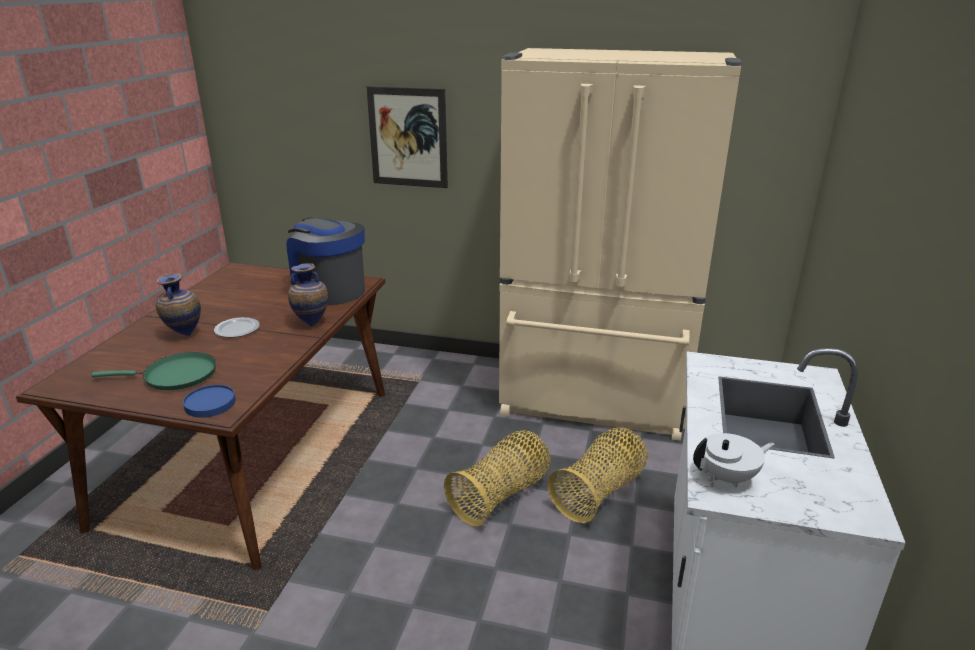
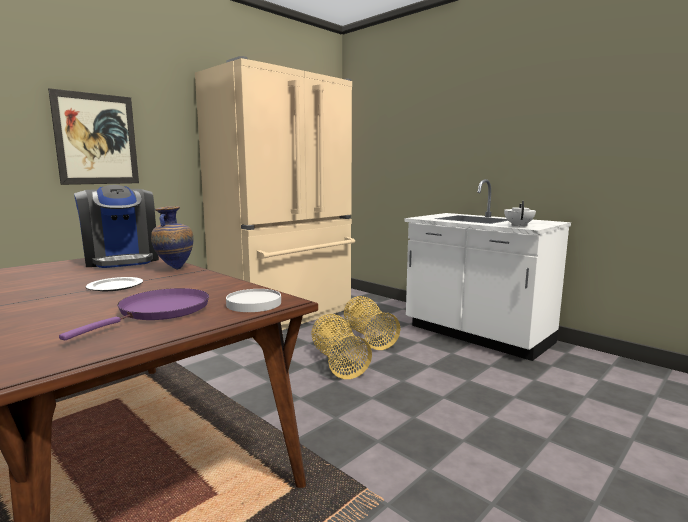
camera: 60 degrees left, 15 degrees down
(175, 376) = (160, 311): green frying pan -> purple frying pan
(184, 335) = (63, 303): vase -> none
(210, 403) = (254, 303): blue plate -> white plate
(328, 290) = (122, 260): coffee machine -> coffee machine turned 105 degrees counterclockwise

